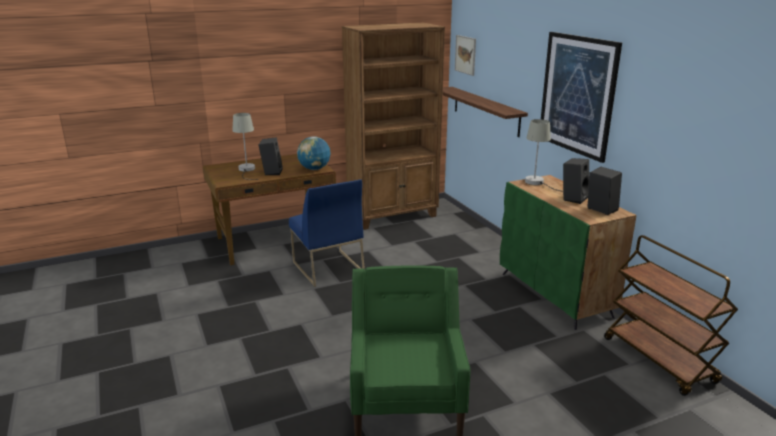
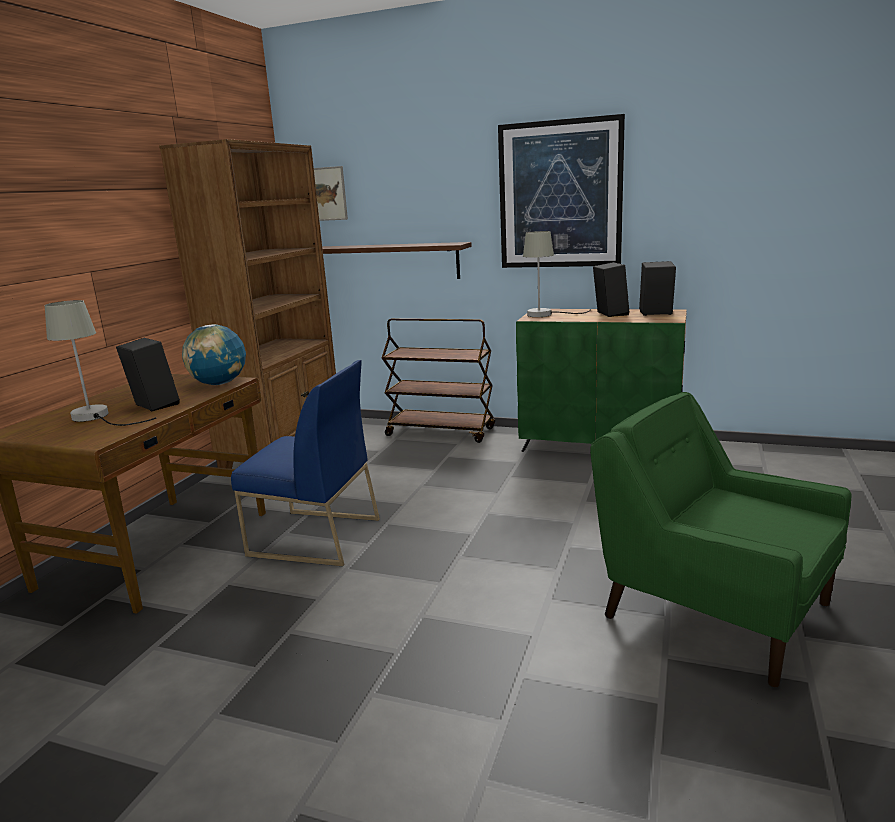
camera: 45 degrees left, 5 degrees down
(659, 360) = (770, 453): brown cart -> brown cart (441, 432)

